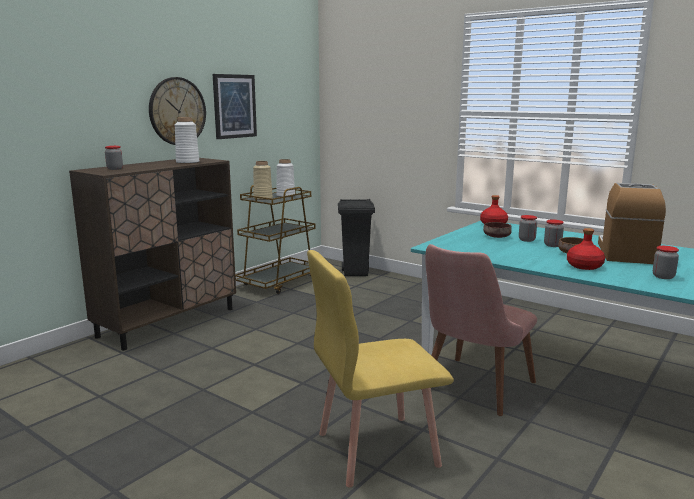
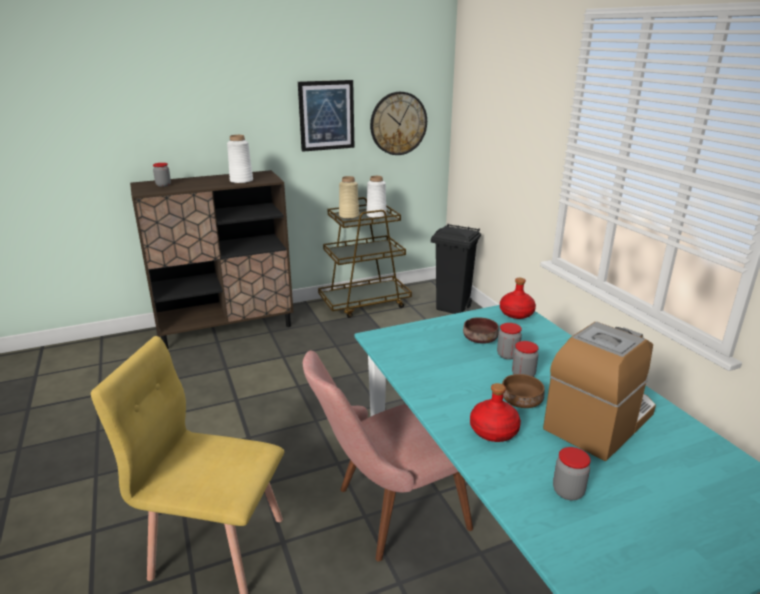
camera: 30 degrees right, 10 degrees up
(177, 111) = (252, 123): wall clock -> wall clock (398, 123)

